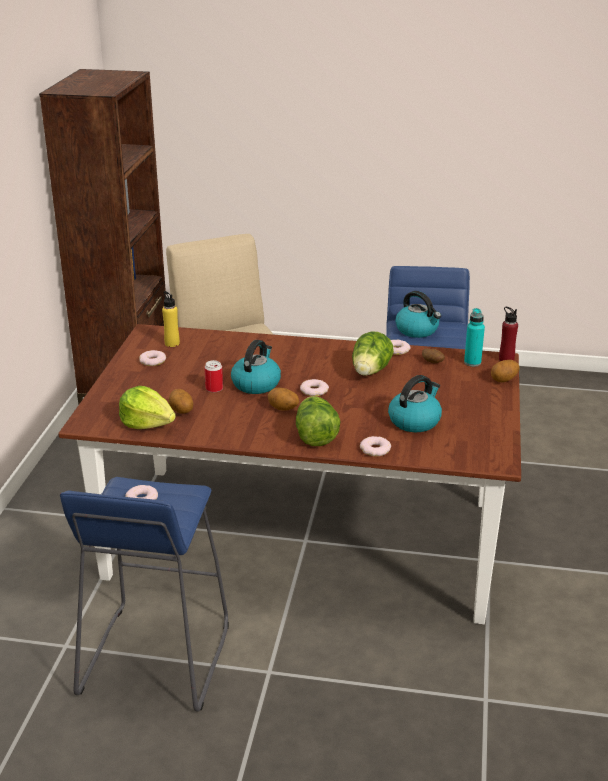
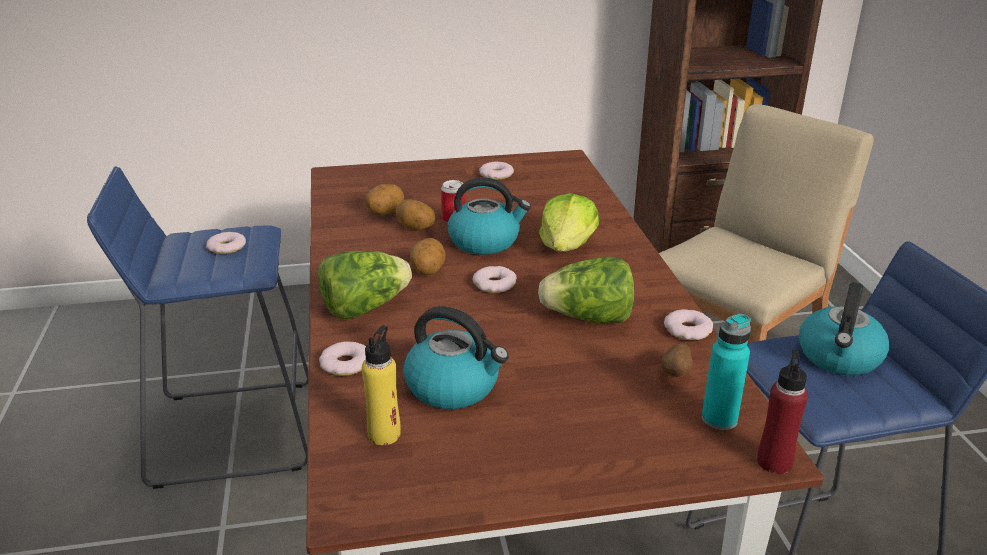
camera: 70 degrees right, 0 degrees up
(147, 423) = (349, 201): lettuce -> lettuce (567, 246)
(172, 343) = (549, 175): yellow bottle -> yellow bottle (384, 434)
(504, 380) = (680, 471): potato -> potato (415, 229)

